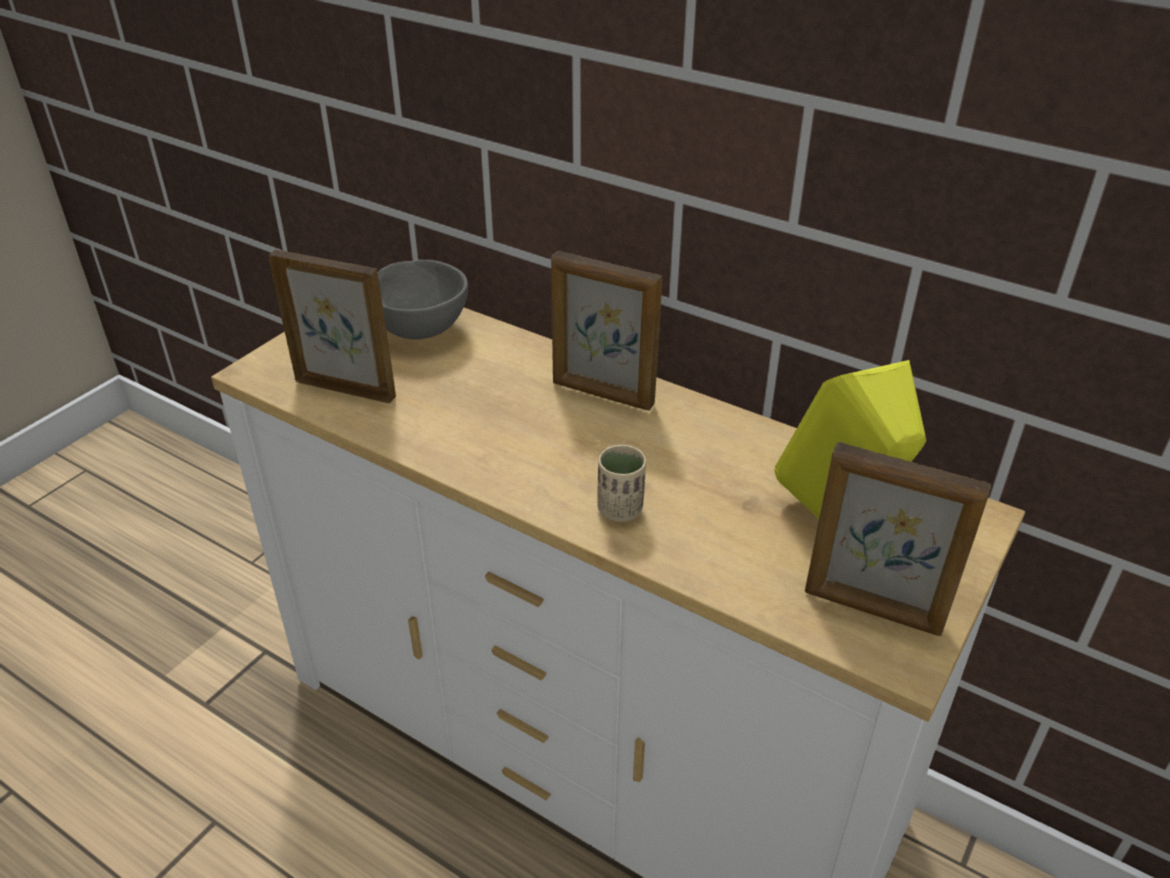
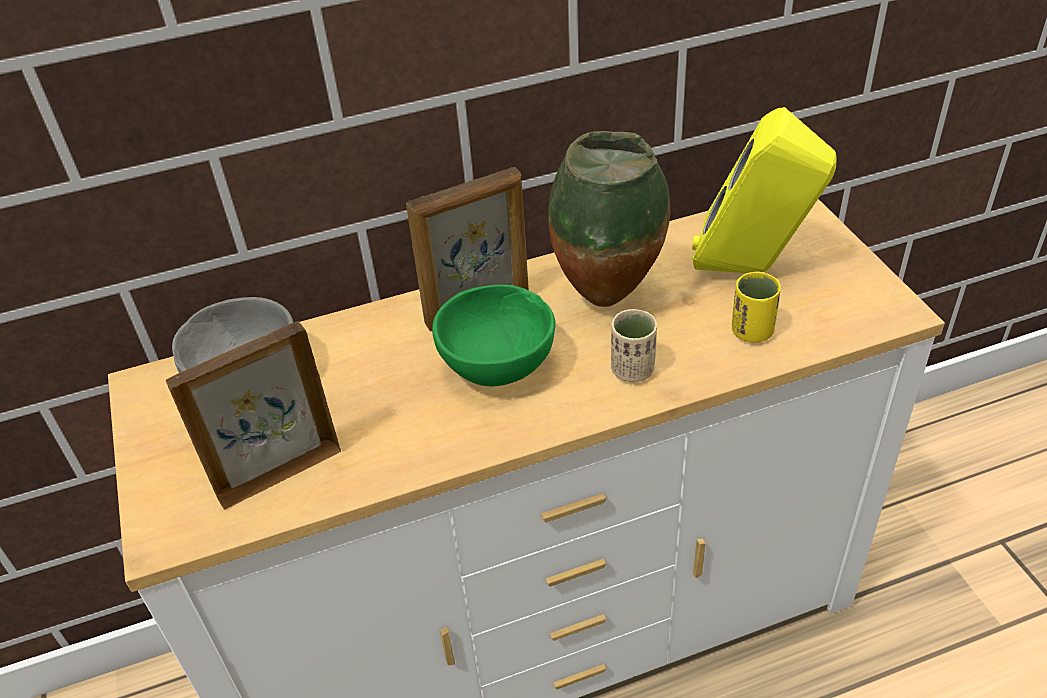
camera: 50 degrees left, 5 degrees up
(548, 436) = (499, 368): none -> green bowl
(694, 457) = (609, 300): none -> vase
(751, 564) = (752, 332): none -> yellow cup
(873, 609) = (842, 298): picture frame -> none

